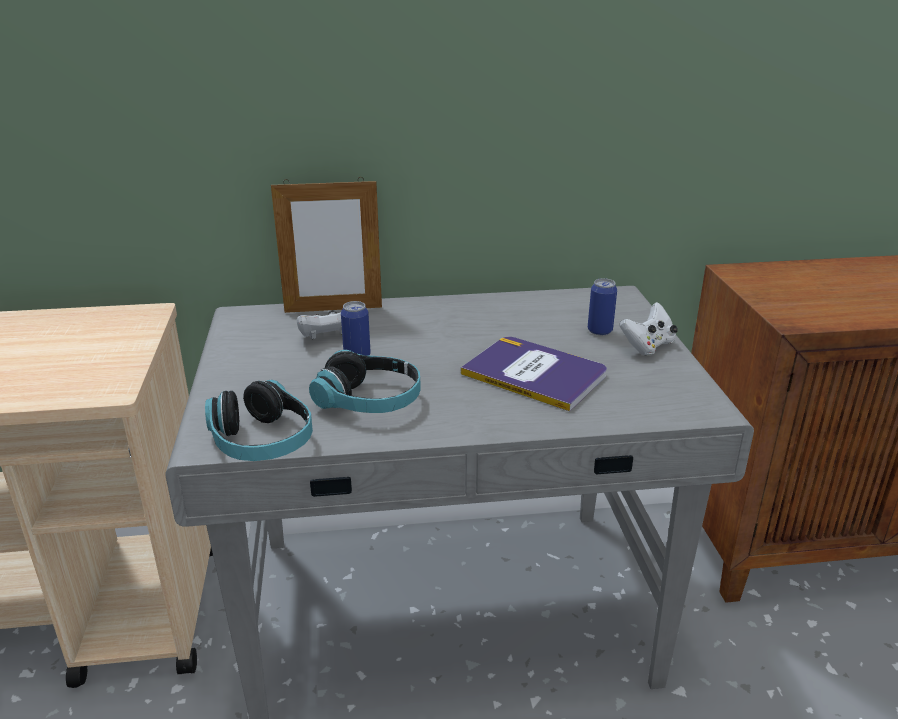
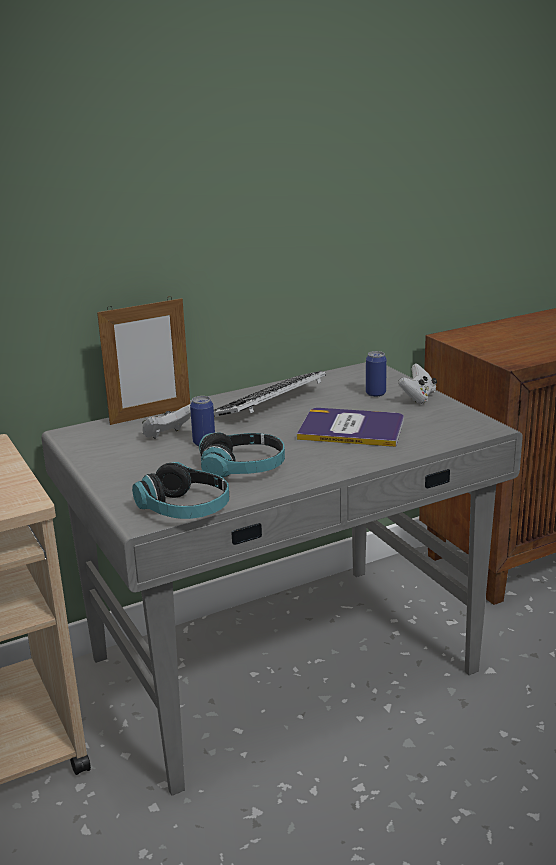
camera: 20 degrees left, 5 degrees down
(468, 320) = (269, 404): none -> keyboard

